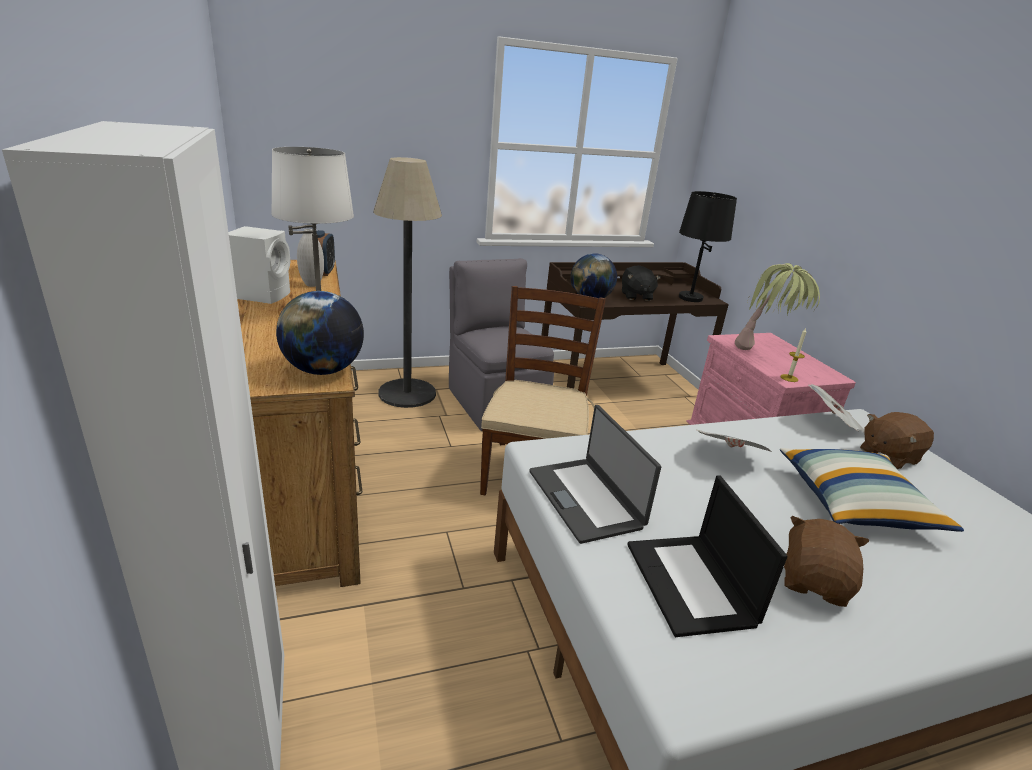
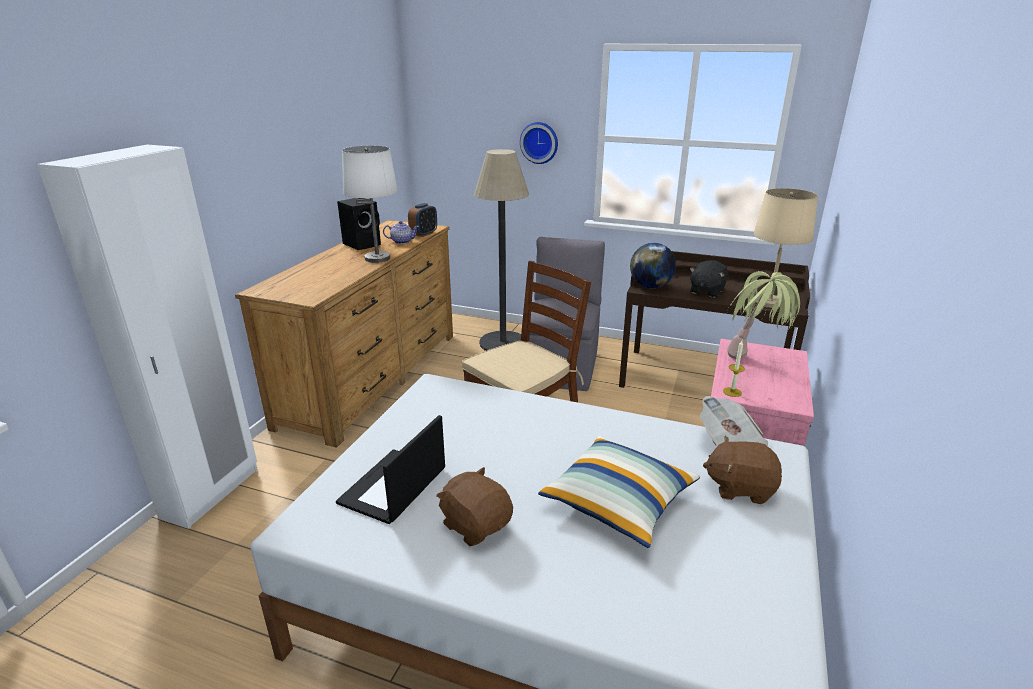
camera: 40 degrees right, 0 degrees up
(263, 295) = (363, 244): white speaker -> black speaker
(312, 285) = (402, 241): white vase -> teapot
(323, 370) = (317, 293): globe -> none
(423, 150) = (539, 142): none -> wall clock
(586, 498) = (414, 419): laptop -> none
(690, 298) = (769, 302): black table lamp -> beige table lamp
(728, 457) = (568, 433): newspaper -> none
(814, 583) = (476, 525): brown plush toy -> brown plush toy turned 105 degrees counterclockwise

